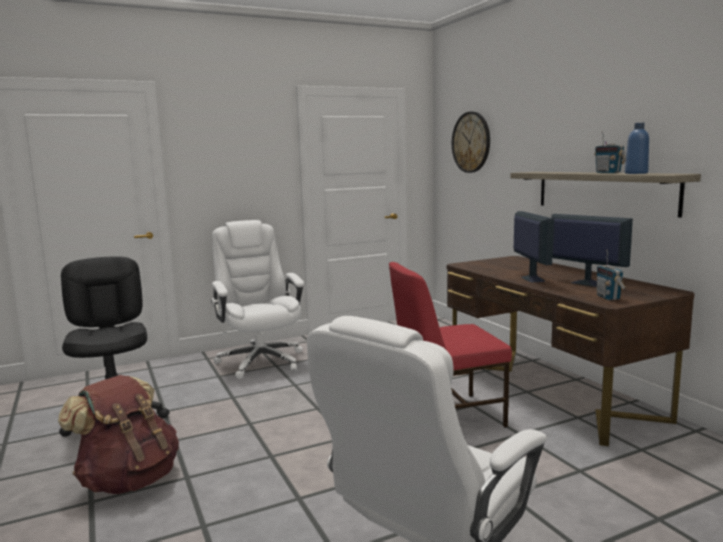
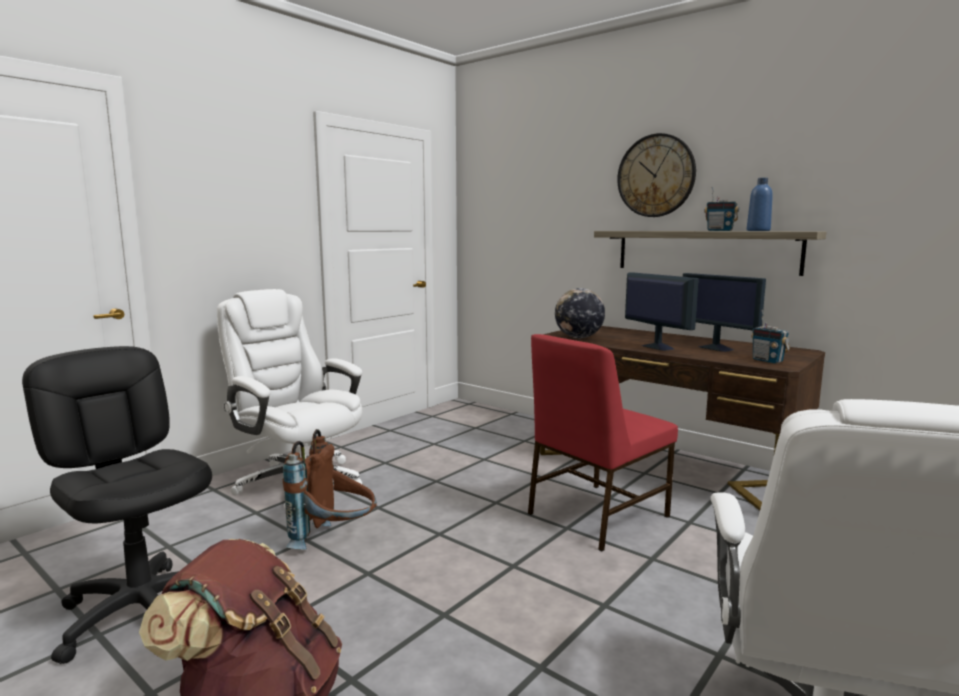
camera: 25 degrees left, 0 degrees up
(248, 400) = (335, 540): none -> brown backpack
(471, 142) = (517, 198): wall clock -> wall clock (656, 176)
(481, 267) = (578, 337): none -> globe
(586, 283) = (716, 348): monitor -> monitor turned 150 degrees counterclockwise

